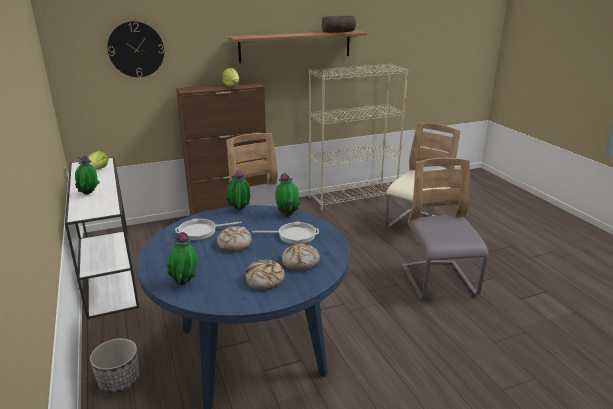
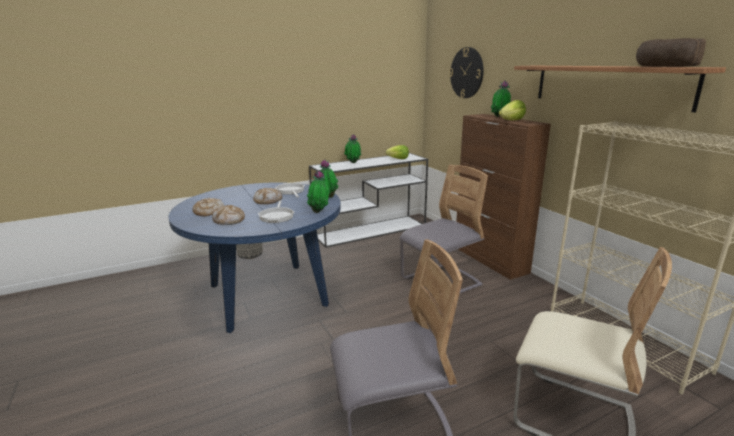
camera: 85 degrees right, 5 degrees down
(185, 283) = (218, 195): potted plant -> potted plant (499, 117)

